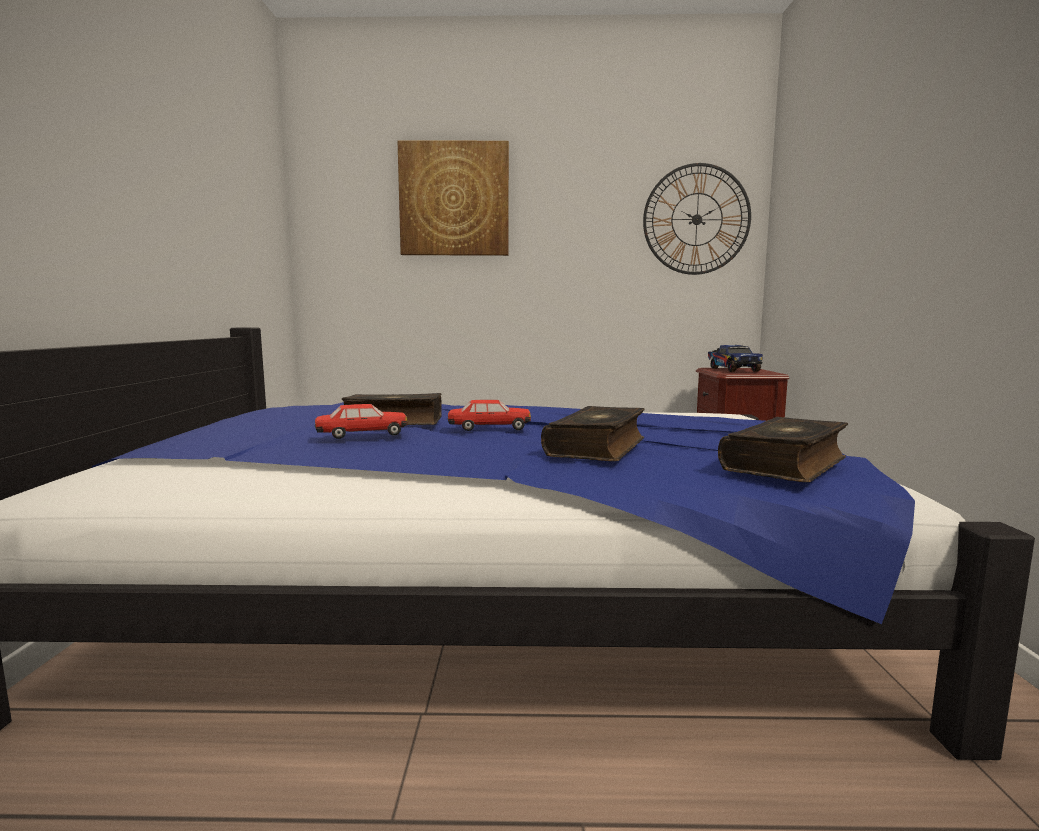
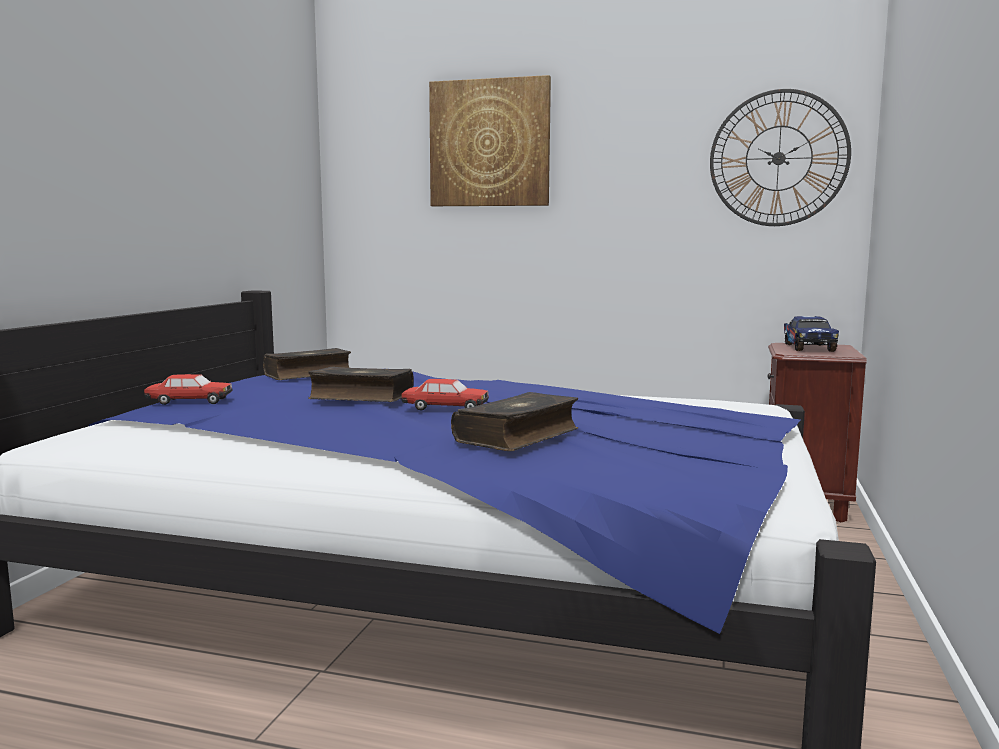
camera: 15 degrees right, 0 degrees up
(362, 434) = (317, 408): toy car -> toy car (189, 401)
(786, 464) = (679, 467): book -> book (308, 374)

